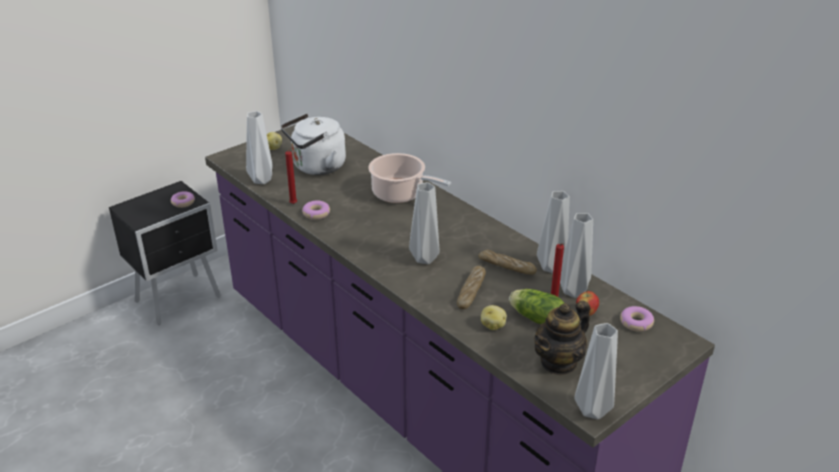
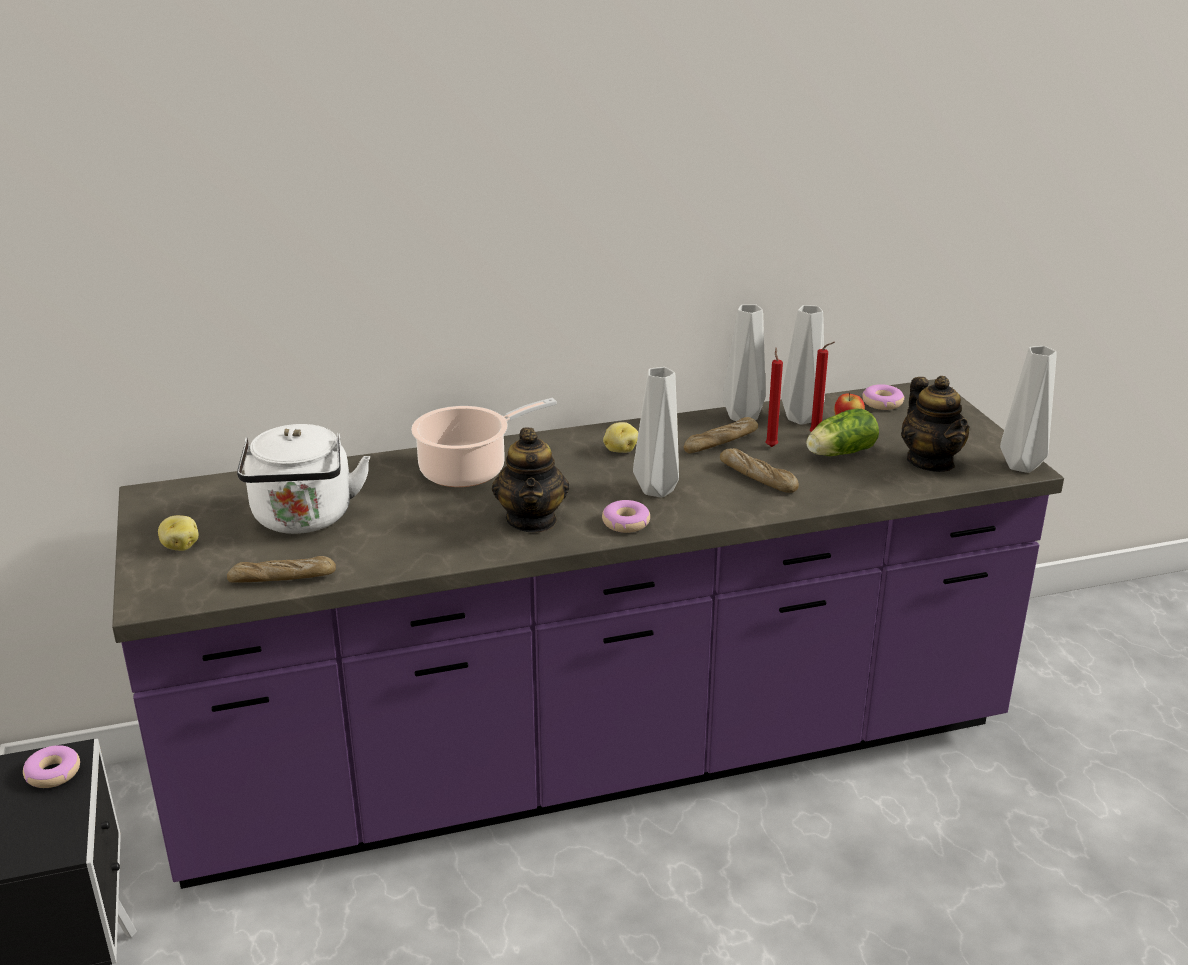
camera: 65 degrees left, 5 degrees down
(261, 179) = (282, 579): white vase -> bread
(294, 203) = (401, 561): red candle -> red candle (771, 446)
(316, 214) = (454, 548): donut -> donut (626, 523)
(360, 228) = (532, 520): none -> teapot
(493, 325) = (839, 481): potato -> potato (620, 450)

